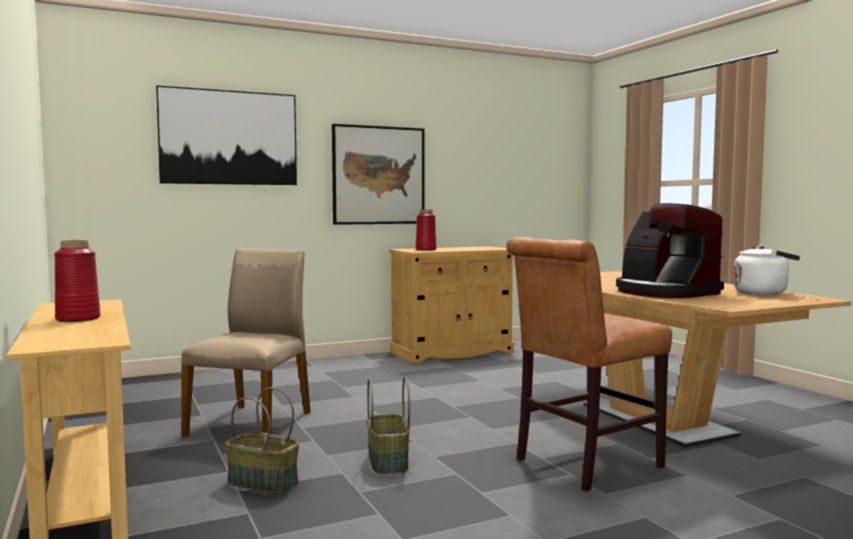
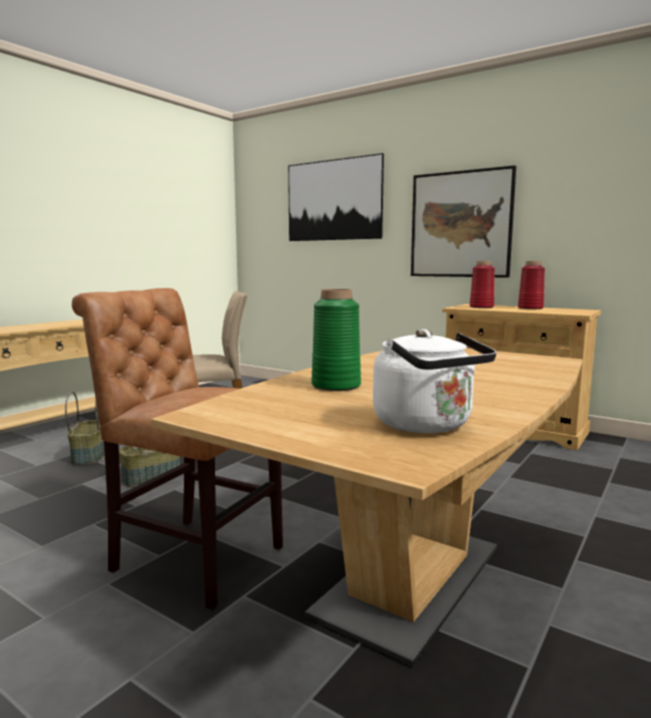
camera: 60 degrees right, 5 degrees up
(78, 319) = (50, 324): red vase -> red vase (530, 308)
(664, 292) = (336, 386): coffee machine -> green vase

